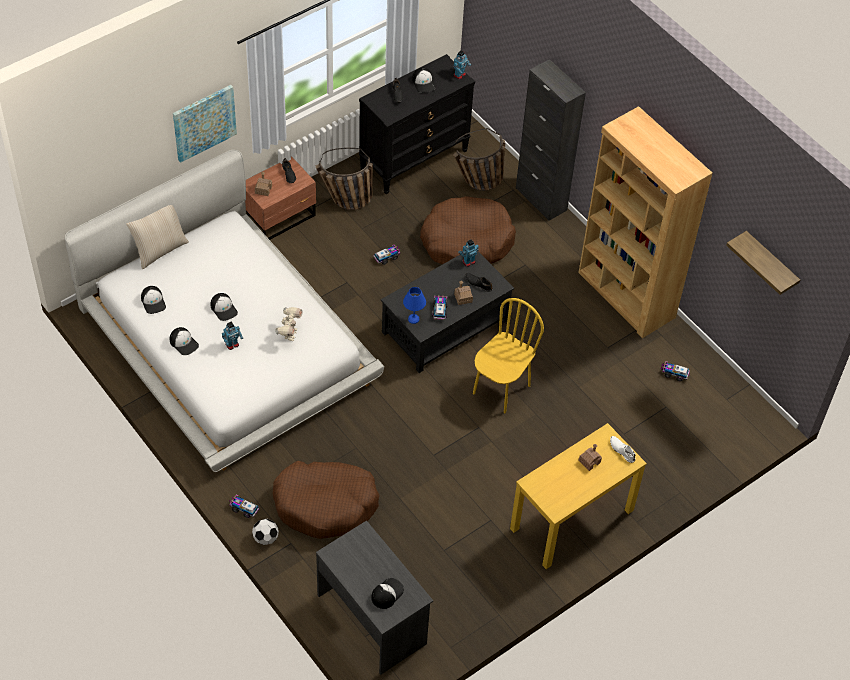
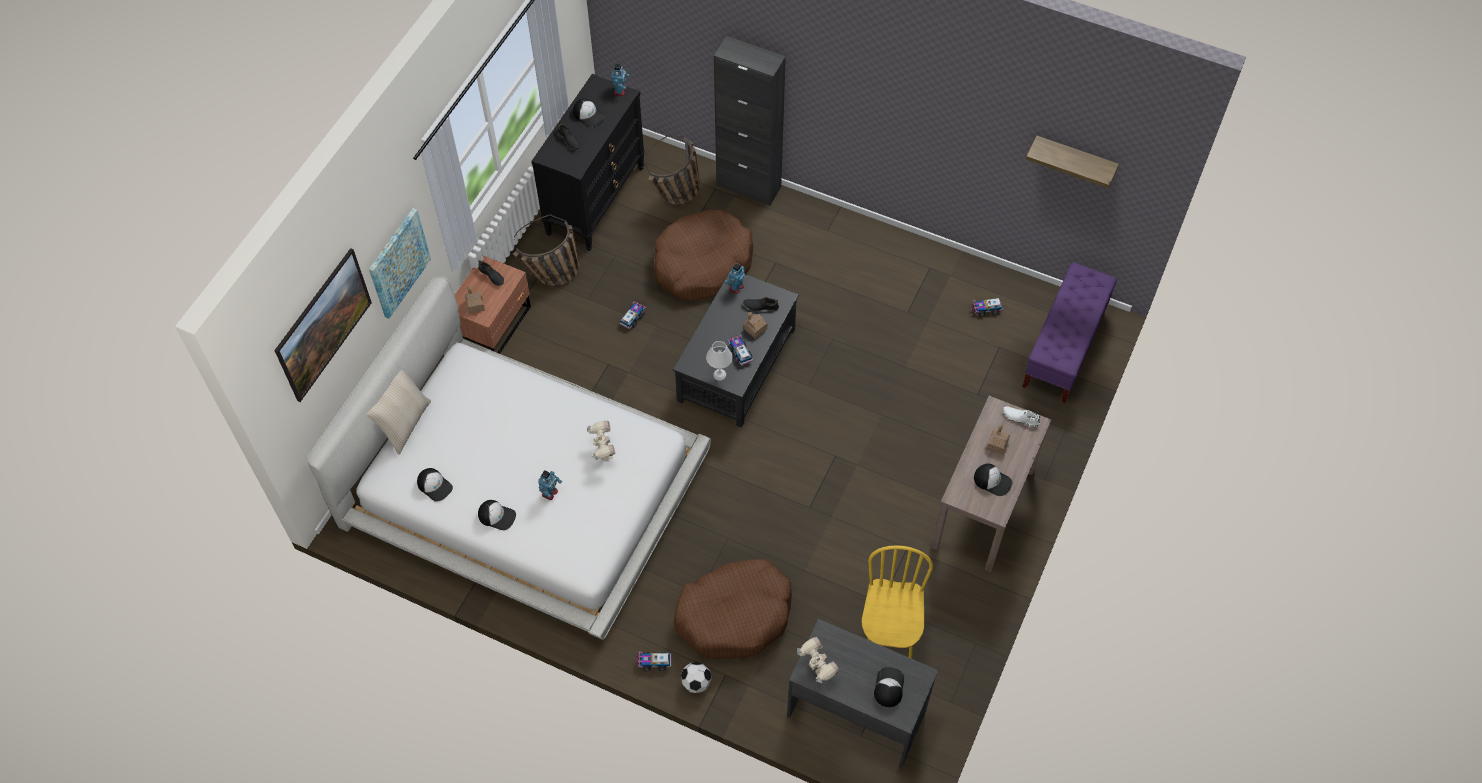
camera: 25 degrees left, 5 degrees up
(118, 149) = (328, 337): none -> picture
(224, 309) = (516, 457): cap -> cap (992, 481)
(341, 555) = (817, 670): none -> toy robot
(413, 319) = (719, 375): blue table lamp -> white table lamp
(501, 389) = (832, 405): yellow chair -> yellow chair (888, 638)
(571, 520) = (983, 508): yellow console table -> brown console table
(626, 295) = (892, 250): brown bookcase -> none
(720, 432) = (1063, 348): none -> purple bench

